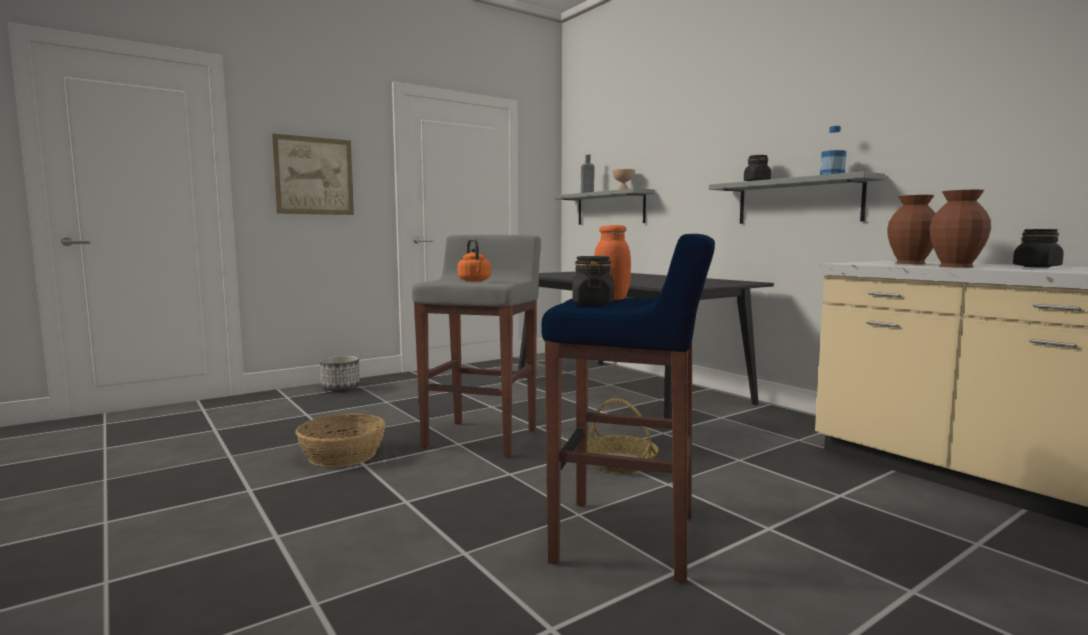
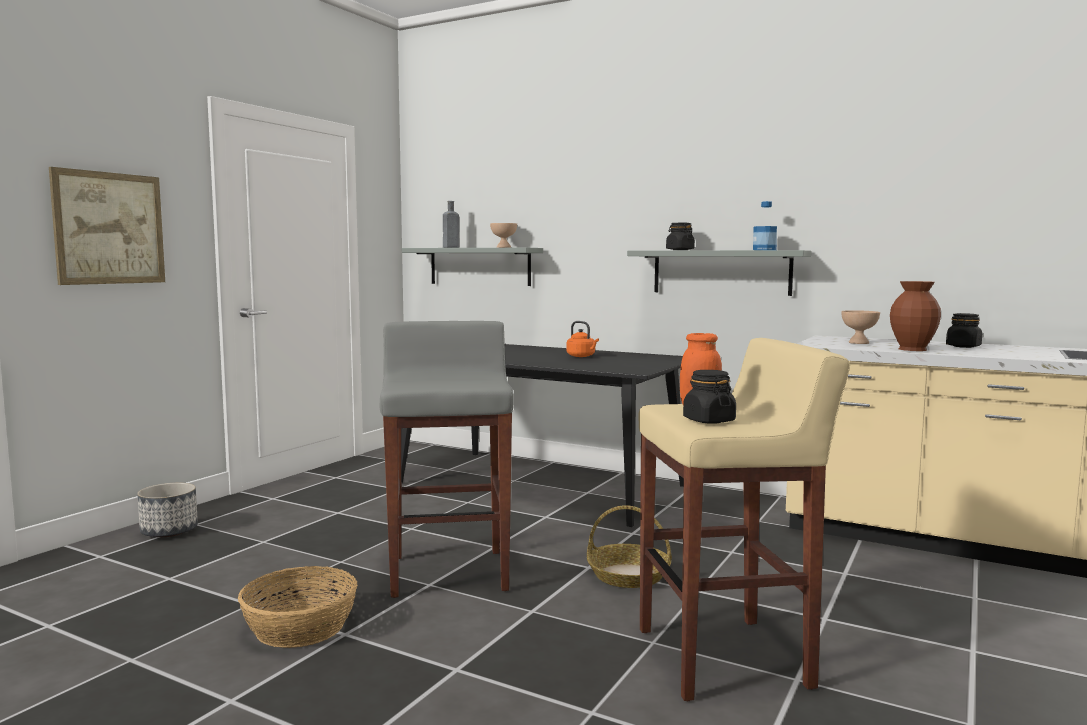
camera: 25 degrees left, 0 degrees up
(475, 281) = (452, 383): orange kettle -> orange kettle (582, 356)
(628, 539) = (725, 658): blue stool -> beige stool
(910, 263) = (859, 342): brown vase -> beige bowl

